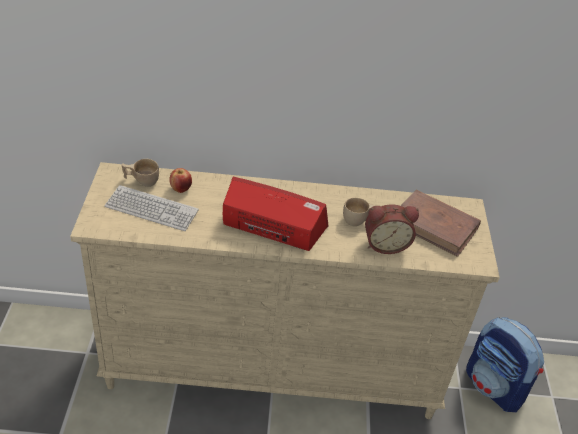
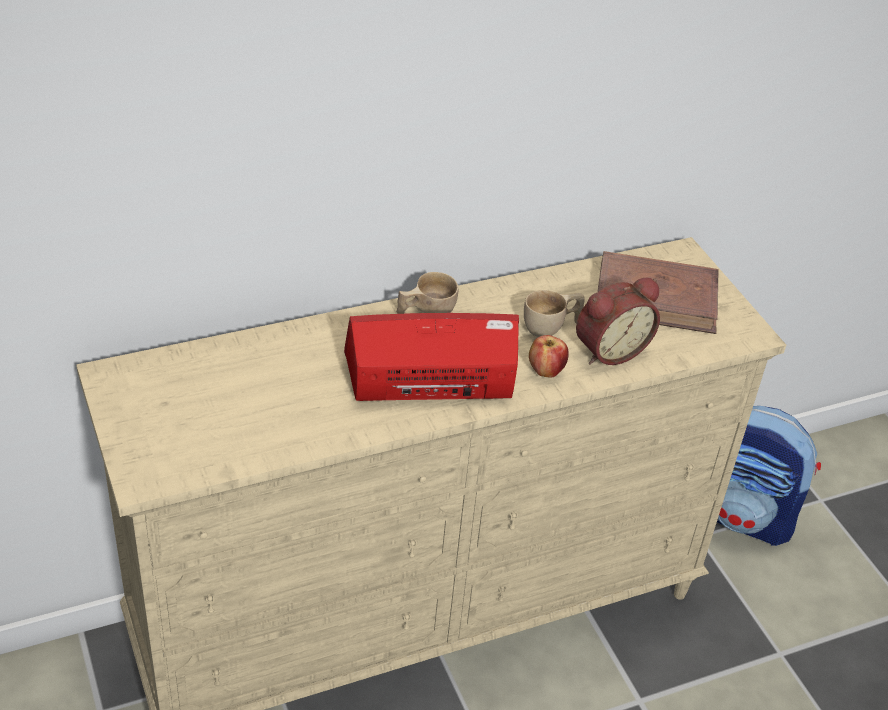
camera: 25 degrees left, 0 degrees up
(141, 181) = (171, 374): beige cup -> beige cup (426, 312)
(151, 209) = (223, 416): keyboard -> none
(181, 189) = (246, 366): apple -> apple (546, 371)

